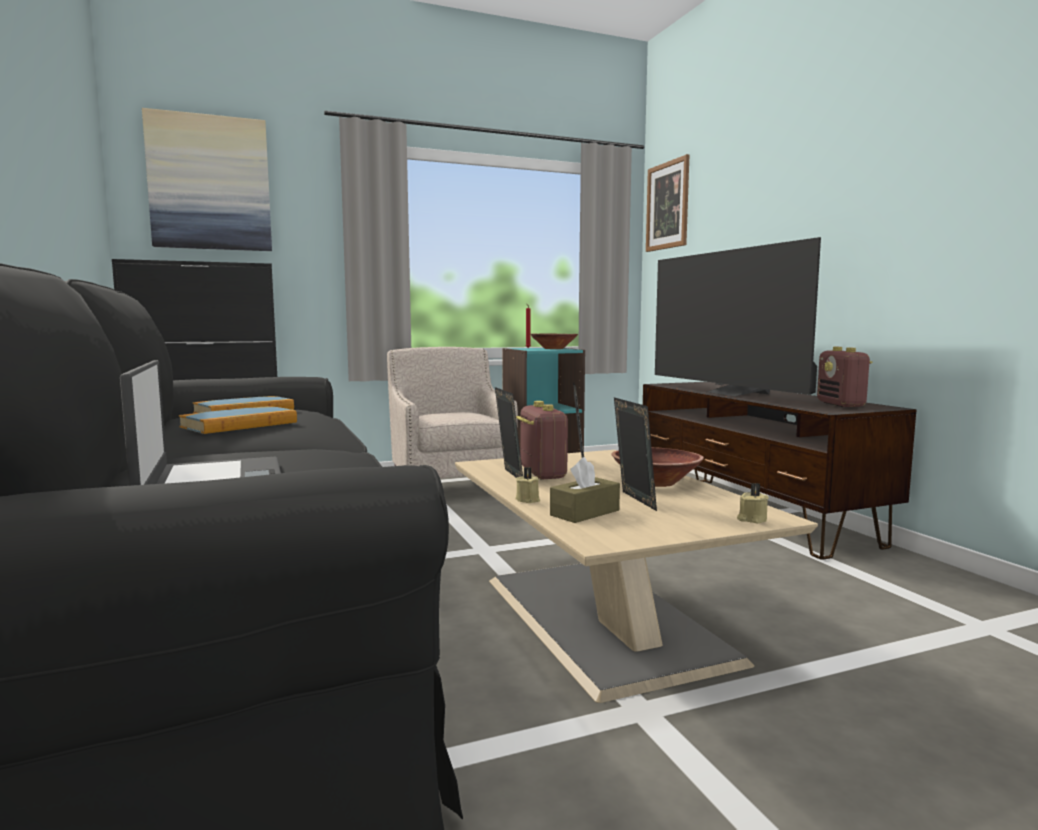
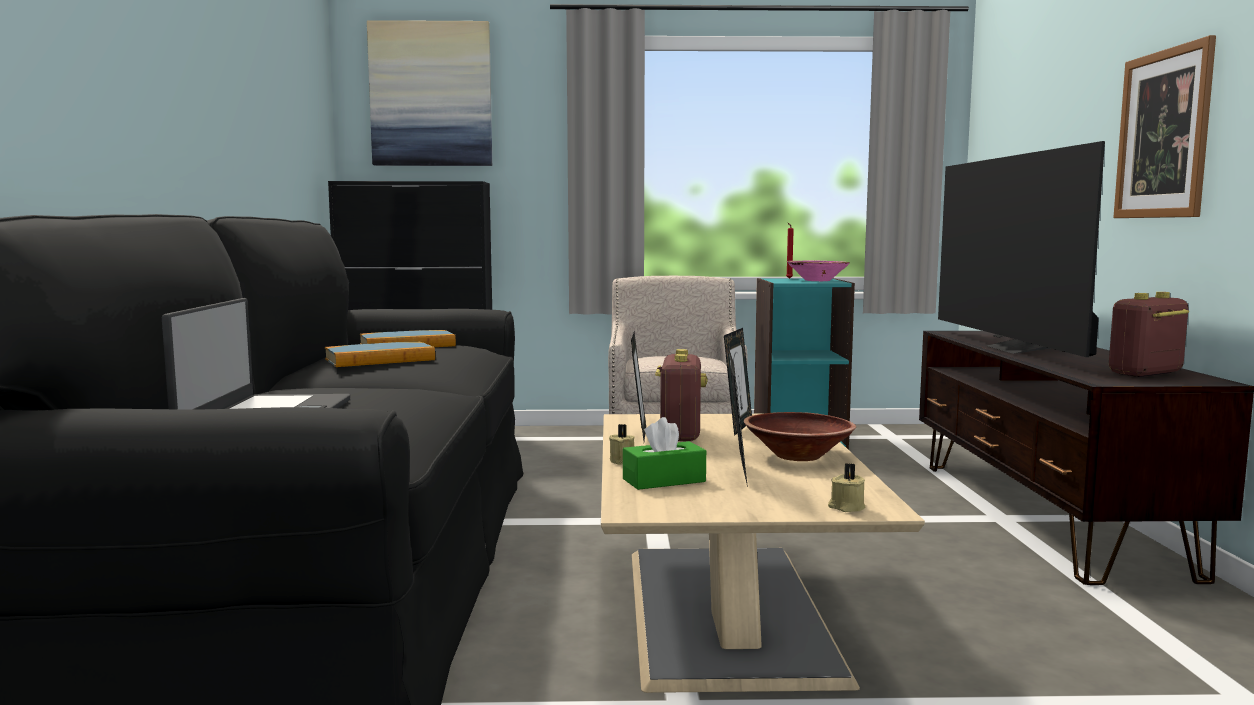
camera: 20 degrees right, 0 degrees up
(553, 348) = (817, 280): brown bowl -> pink bowl
(585, 513) = (664, 480): brown tissue box -> green tissue box
(667, 205) = (994, 87): picture -> picture (1163, 134)
(841, 404) = (1145, 373): radio -> radio turned 45 degrees clockwise

